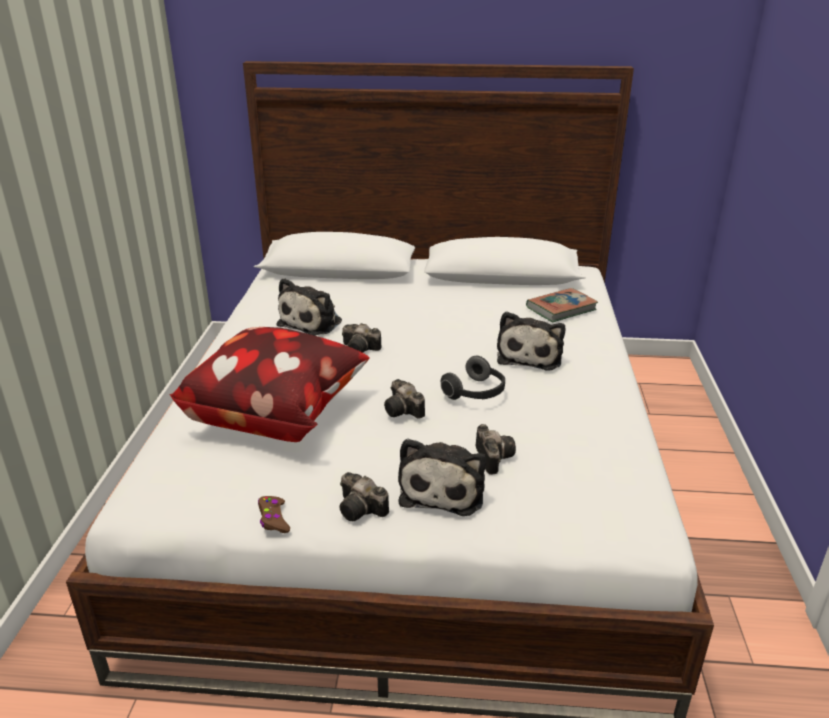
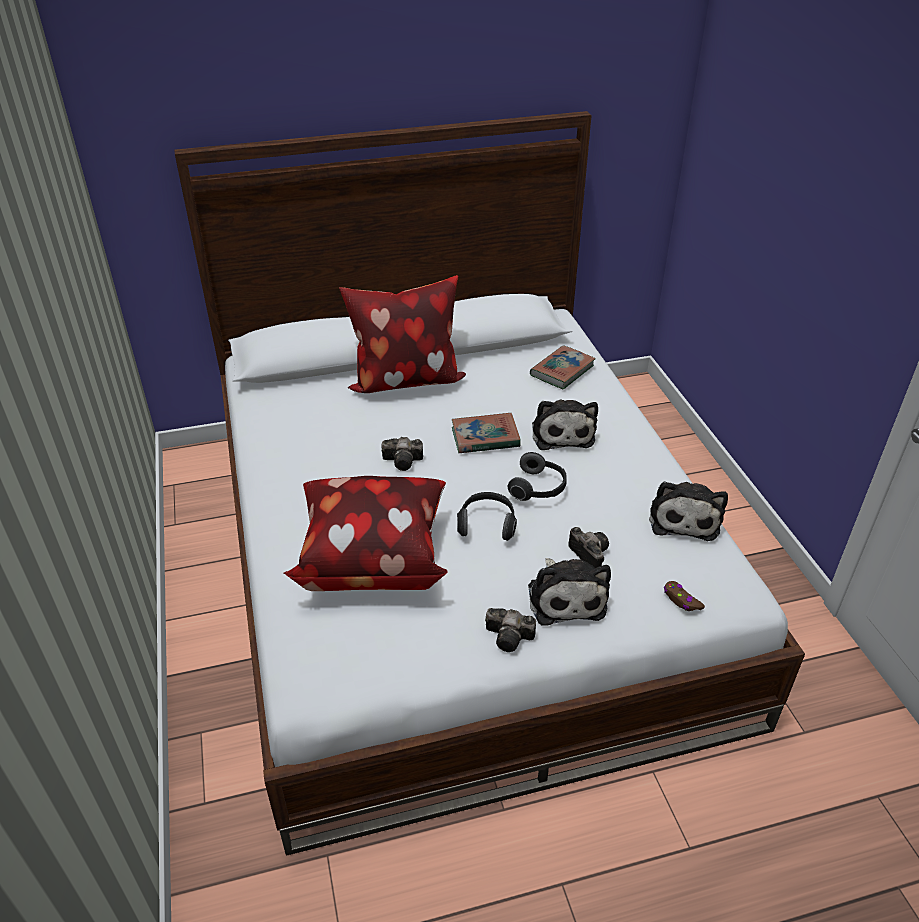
camera: 20 degrees left, 10 degrees up
(273, 519) = (441, 669): brown game controller -> brown game controller (681, 600)
(313, 322) = (333, 438): plush toy -> plush toy (684, 517)
(404, 411) = (487, 524): camera -> headphones
(406, 293) = (405, 380): none -> pillow
(450, 345) = (485, 437): none -> book

